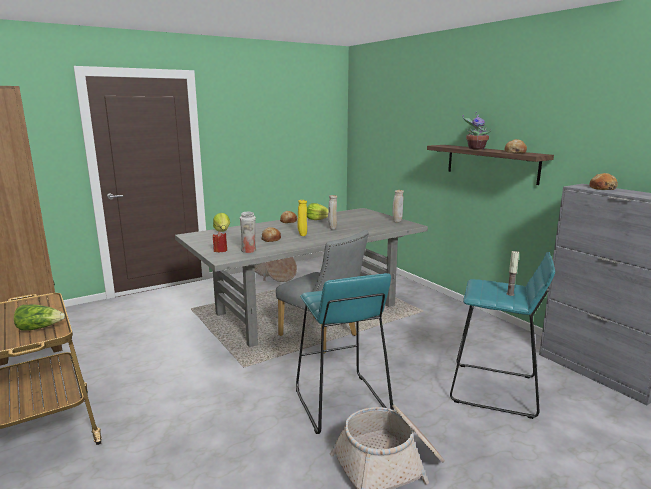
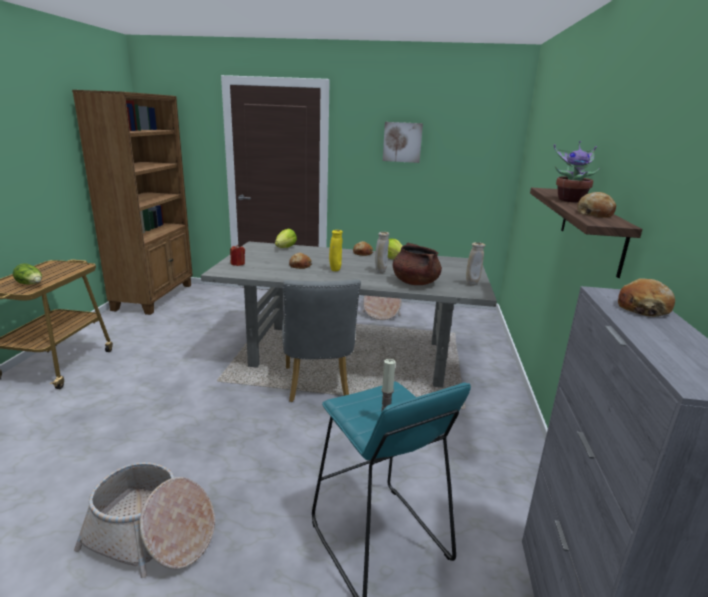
camera: 40 degrees right, 5 degrees up
(249, 251) = (254, 271): white vase -> none
(263, 124) = (402, 142): none -> picture
(341, 403) = (221, 454): turquoise stool -> none
(367, 229) = (415, 282): none -> brown cooking pot

